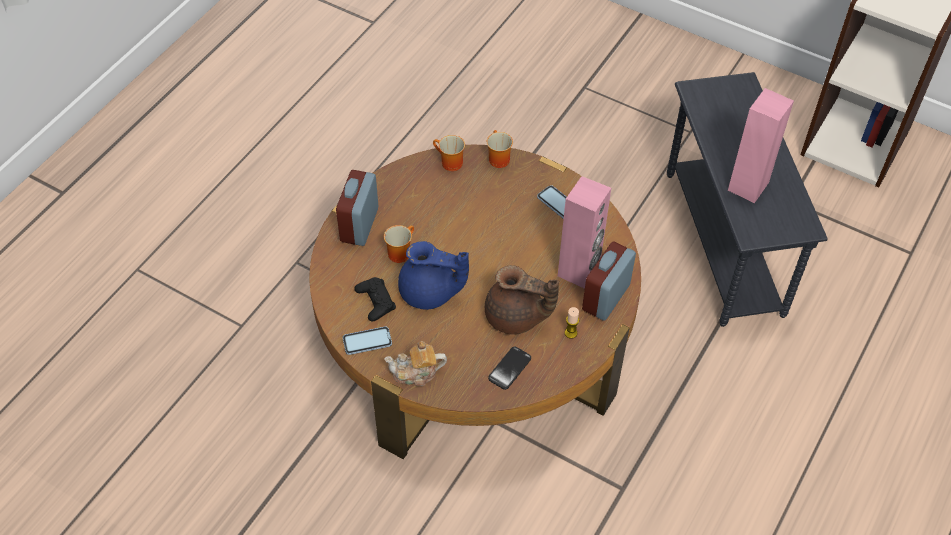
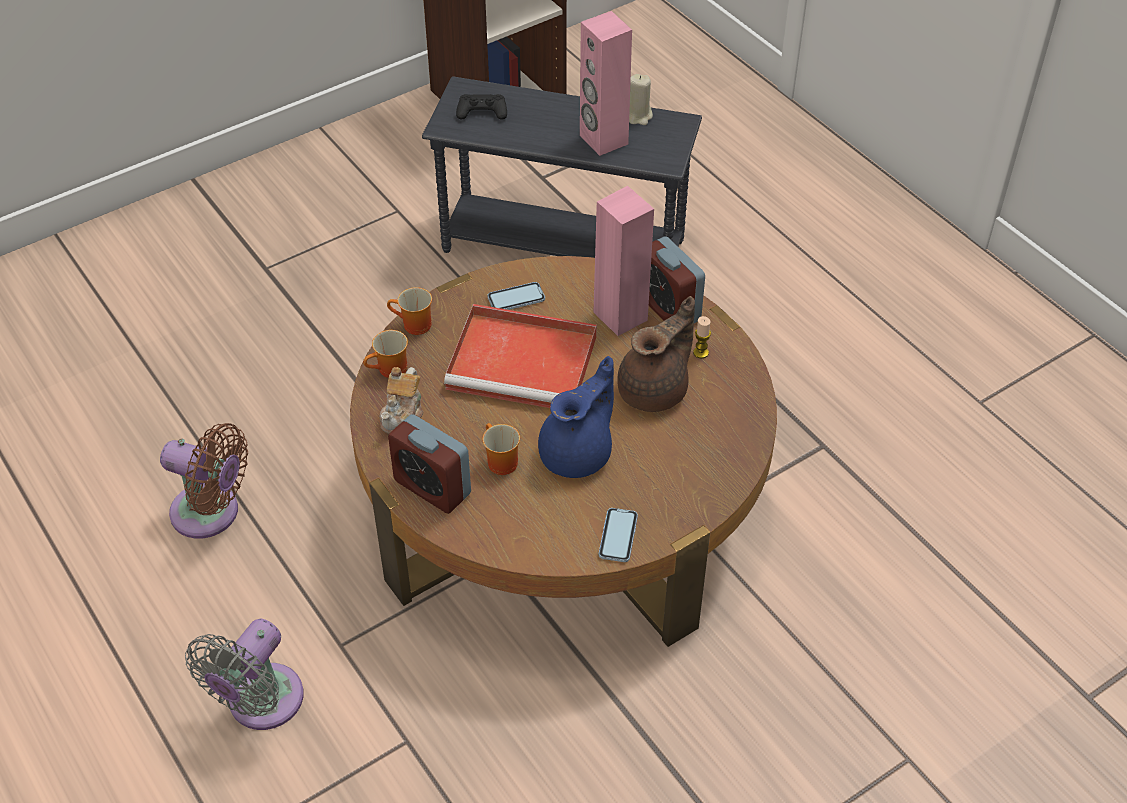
camera: 65 degrees left, 5 degrees down
(237, 241) = (260, 704): none -> grey fan
(363, 155) = (211, 514): none -> brown fan
(375, 301) = (562, 509): black game controller -> black game controller (482, 111)
(416, 373) = (687, 504): teapot -> teapot (403, 414)
(499, 232) = (525, 362): none -> red tray
(509, 368) = (722, 419): phone -> none
(793, 198) = (638, 116): none -> beige candle

